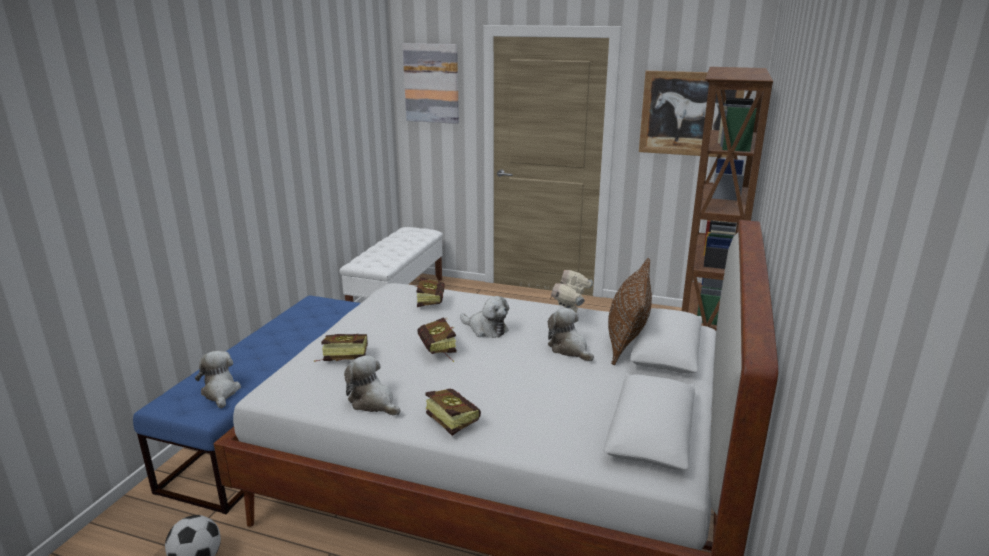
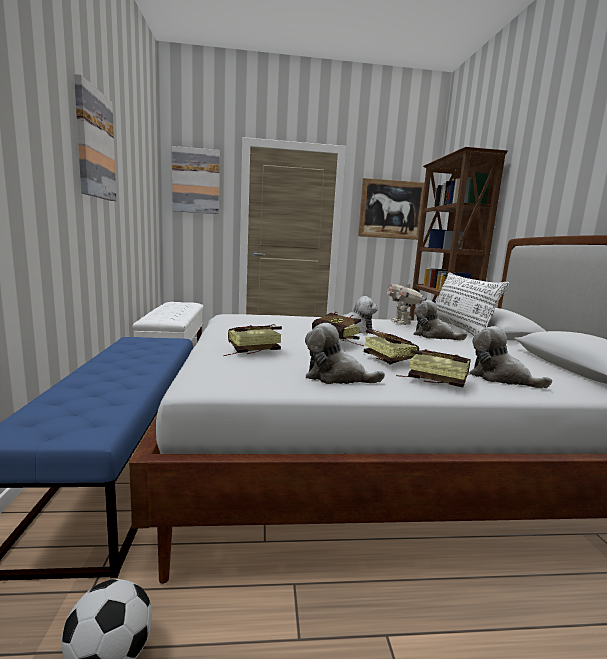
camera: 25 degrees left, 10 degrees down
(220, 392) = (92, 411): plush toy -> plush toy (500, 378)
(273, 112) = (94, 144): none -> picture
(431, 301) = (280, 318): book -> book (385, 359)
(627, 337) = (458, 329): brown pillow -> white pillow

